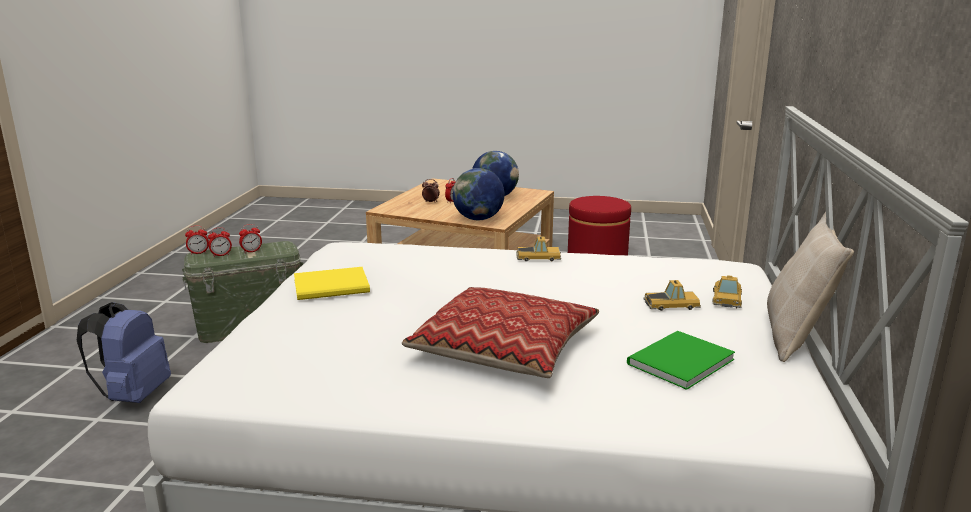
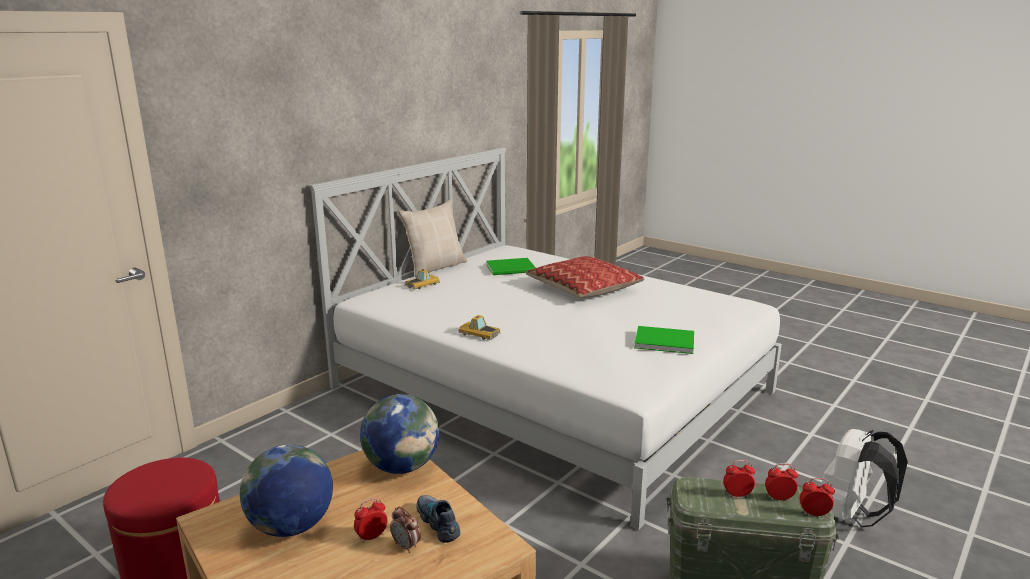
camera: 150 degrees left, 0 degrees up
(133, 396) = (849, 515): blue backpack -> white backpack
(334, 286) = (662, 341): yellow book -> green book
(425, 209) = (438, 522): none -> shoe
(672, 304) = (459, 288): toy car -> none

